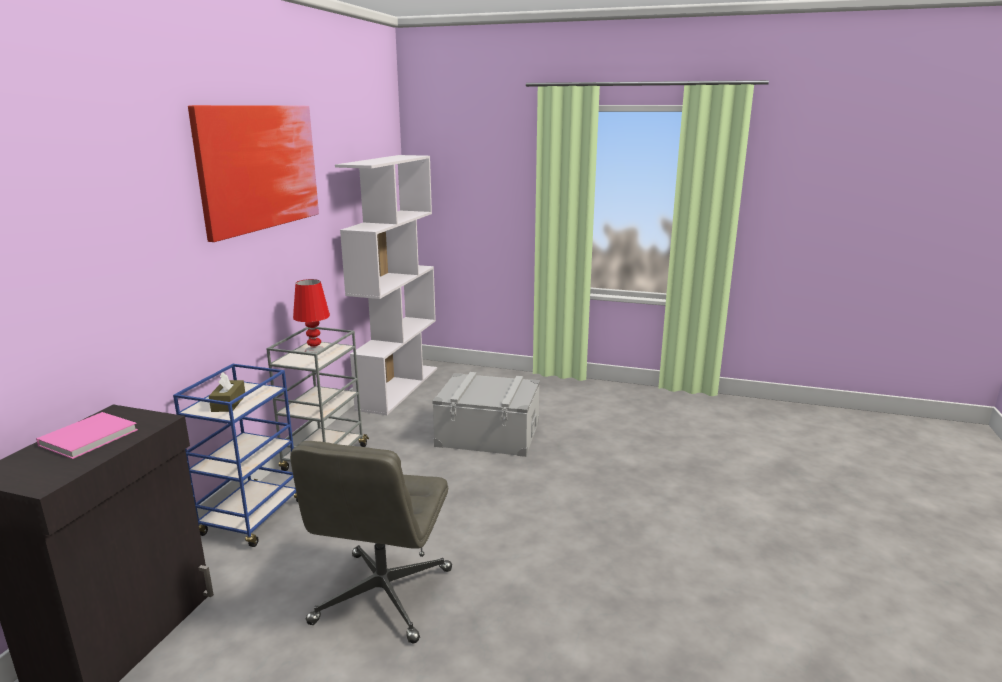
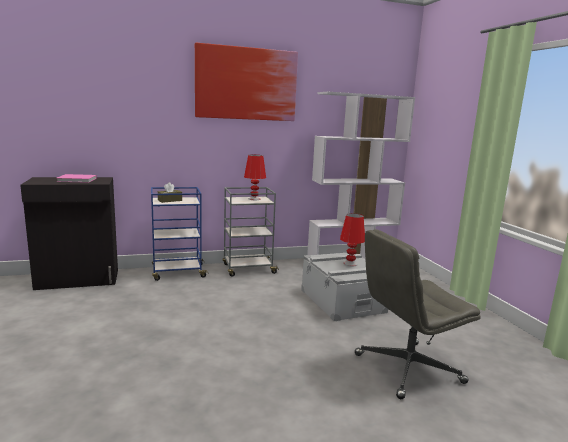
camera: 55 degrees right, 5 degrees down
(382, 597) = (138, 322): grey office chair -> grey office chair (407, 369)
(488, 386) = (350, 264): none -> red table lamp

